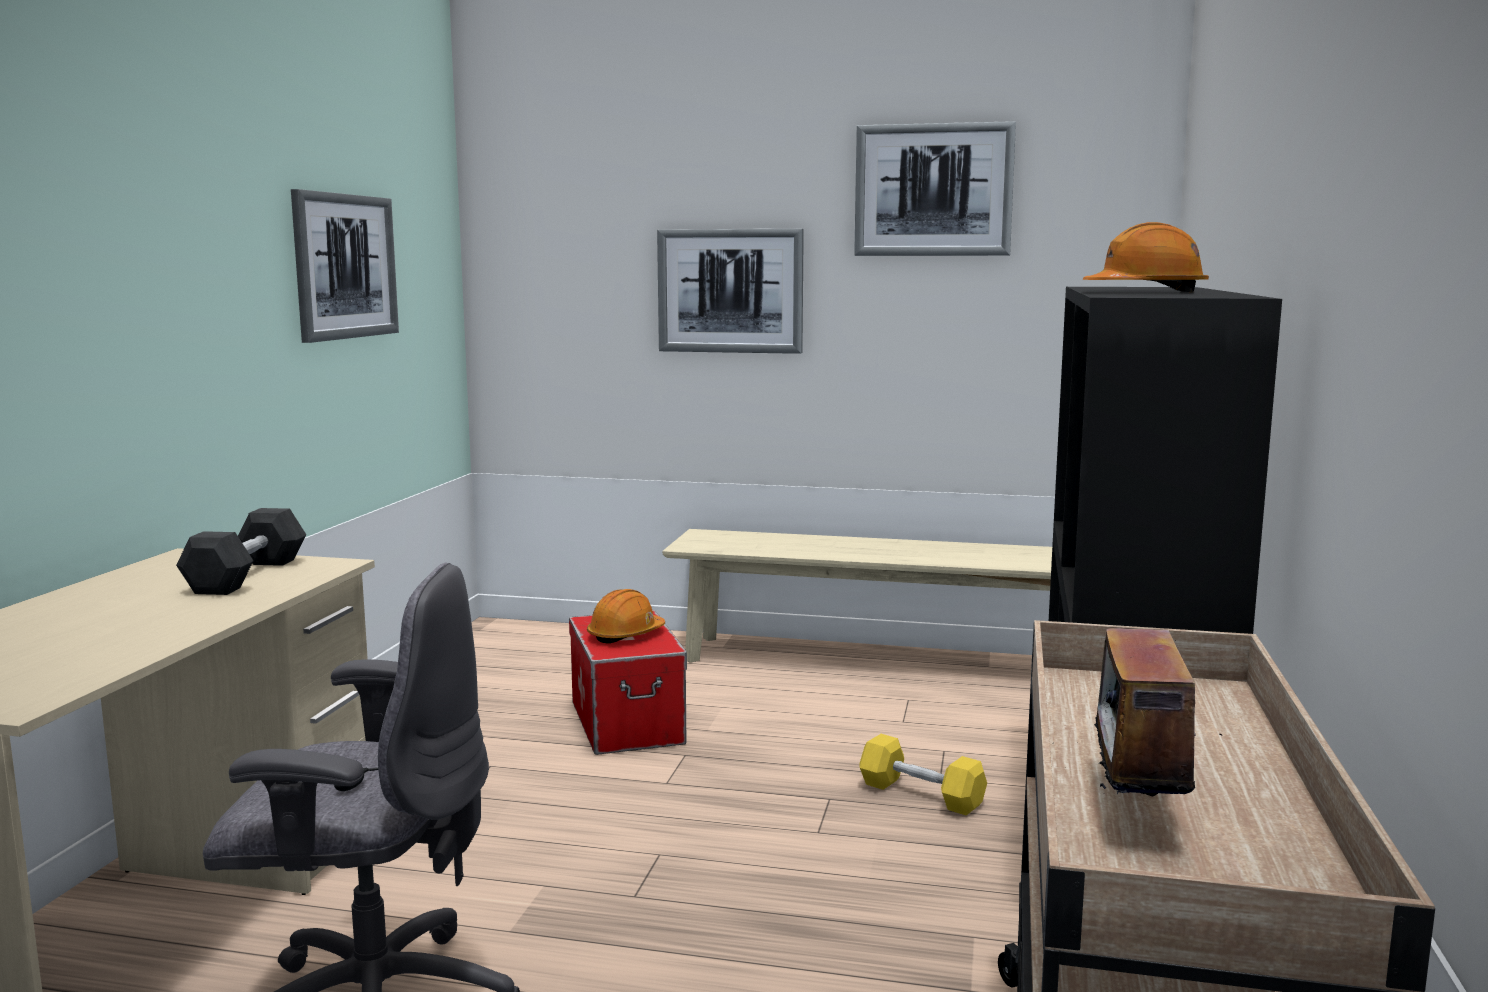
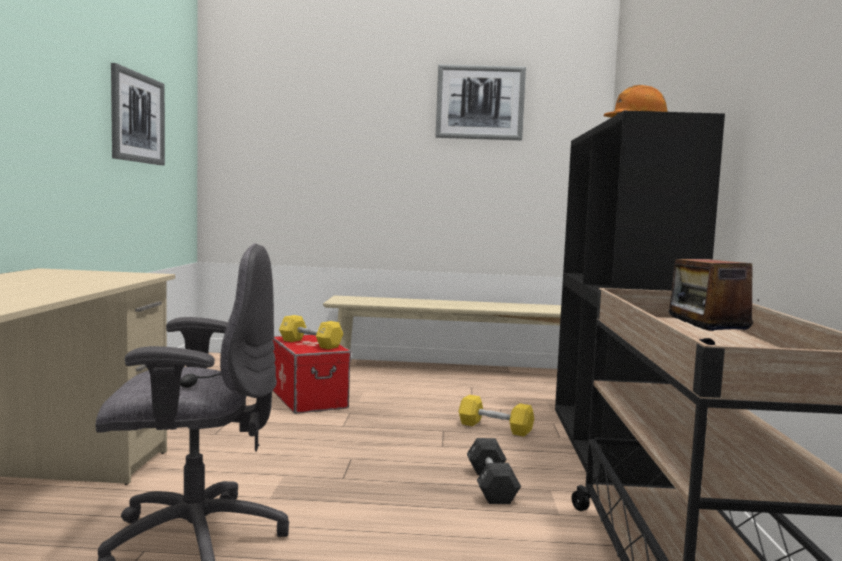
camera: 10 degrees left, 5 degrees down
(247, 576) = (95, 276): black dumbbell -> black dumbbell (491, 485)
(625, 635) = (310, 343): orange hard hat -> yellow dumbbell
(730, 291) = (362, 155): picture -> none

